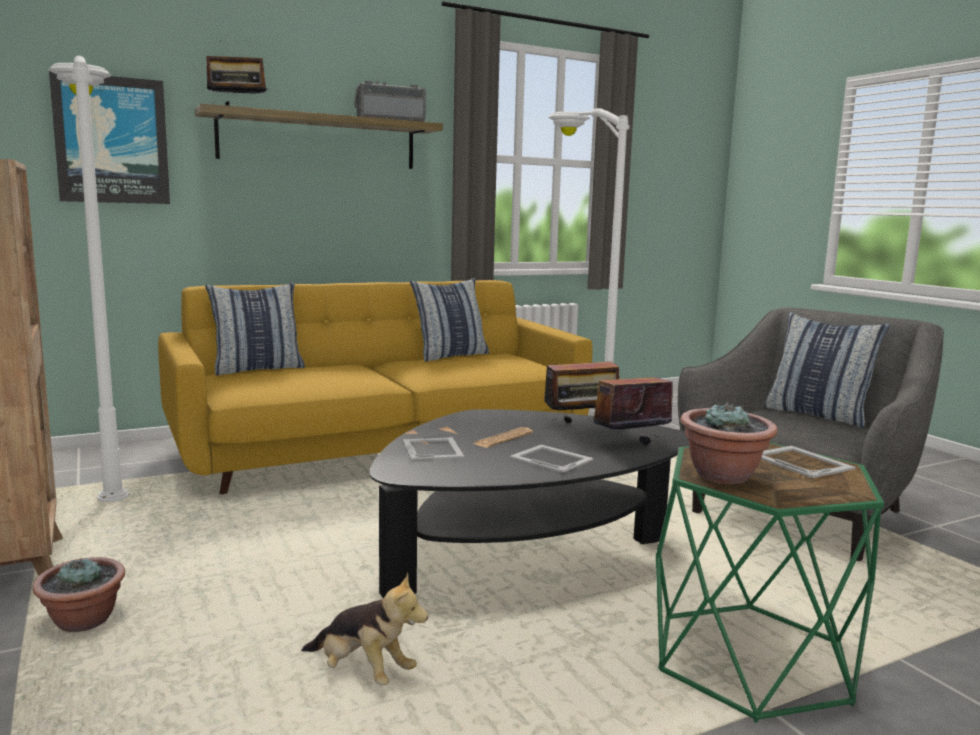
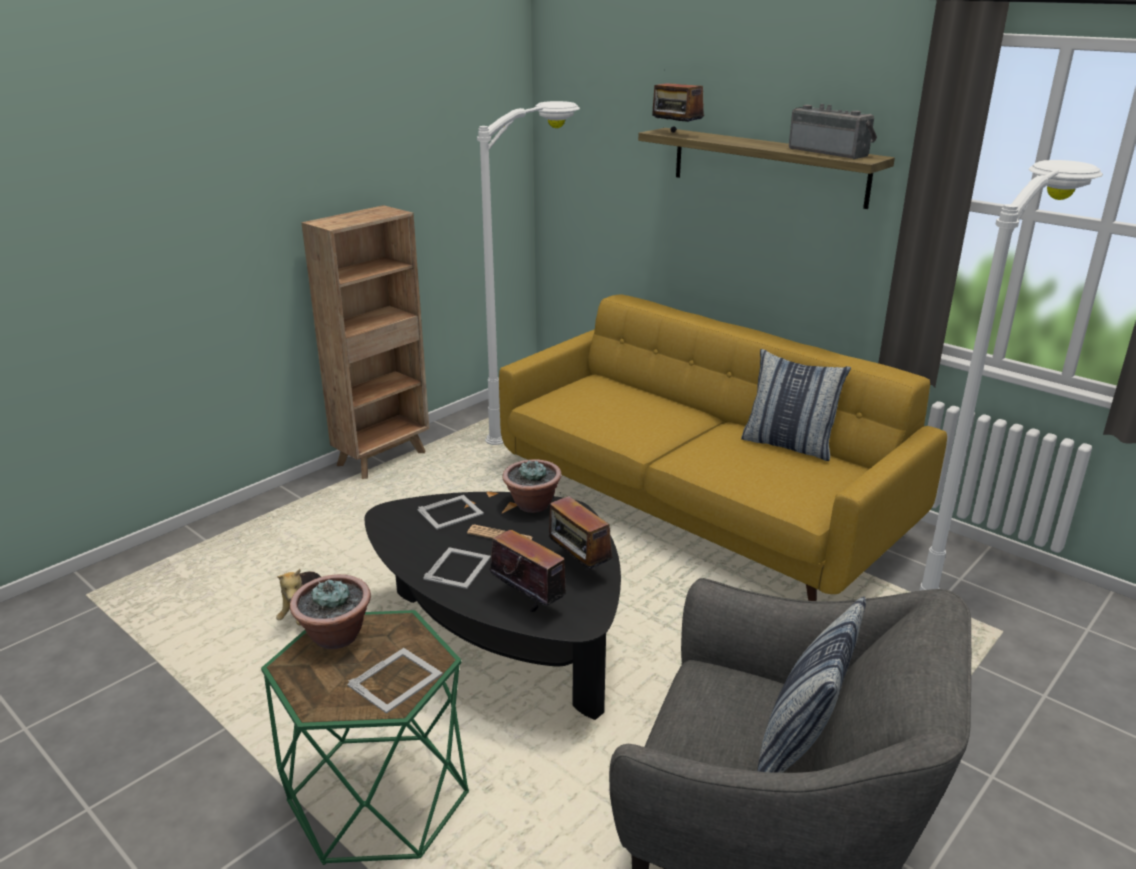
camera: 70 degrees right, 15 degrees up
(84, 623) = (331, 504): potted plant -> potted plant (532, 505)
(112, 140) = (608, 154): picture -> none
(258, 369) = (623, 385): pillow -> none

